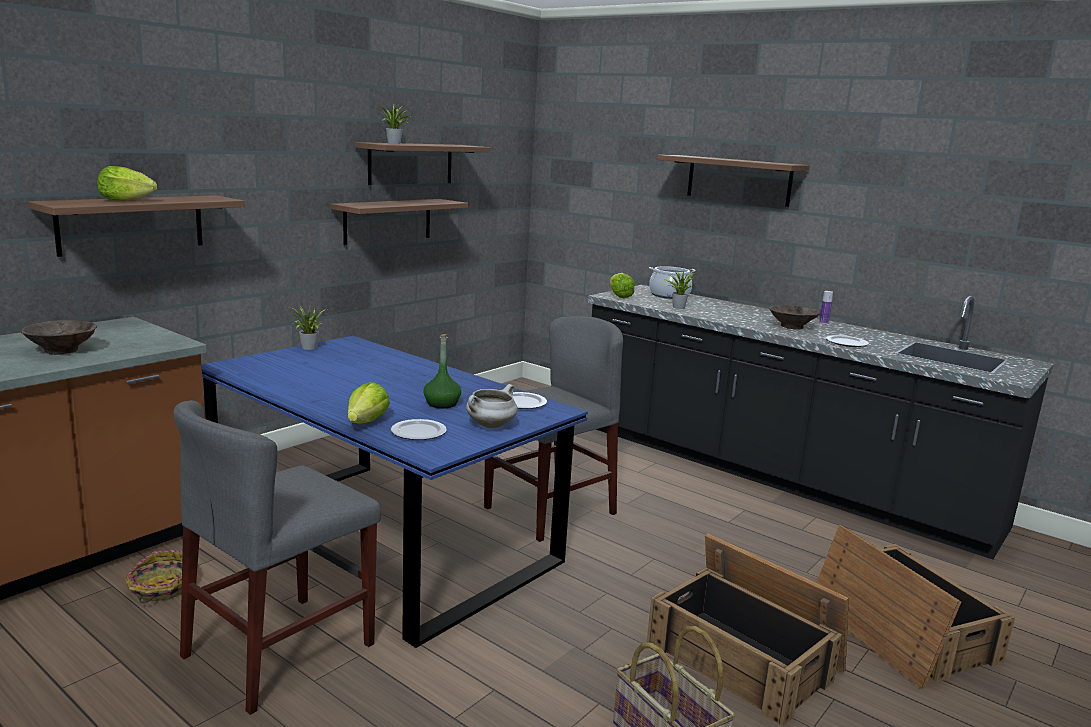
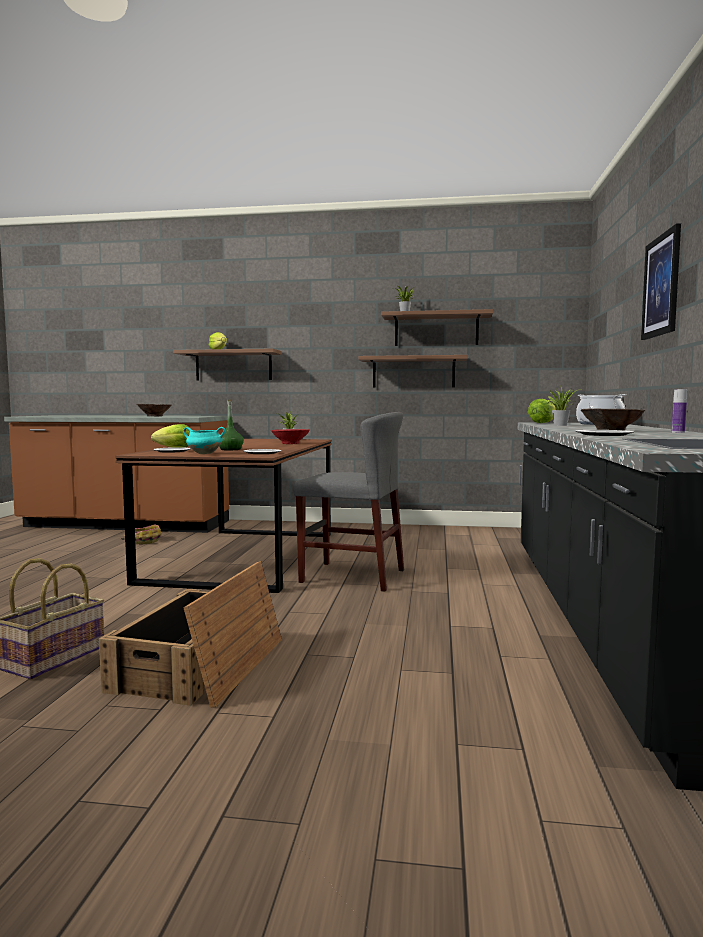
camera: 60 degrees right, 10 degrees down
(280, 650) = (103, 566): grey chair -> none
(381, 539) = (243, 556): blue dining table -> brown dining table
(392, 363) = (291, 443): none -> red bowl
(491, 426) = (204, 454): white cooking pot -> turquoise cooking pot
(738, 180) = (661, 286): shelf -> picture
(899, 630) = (335, 730): crate -> none

